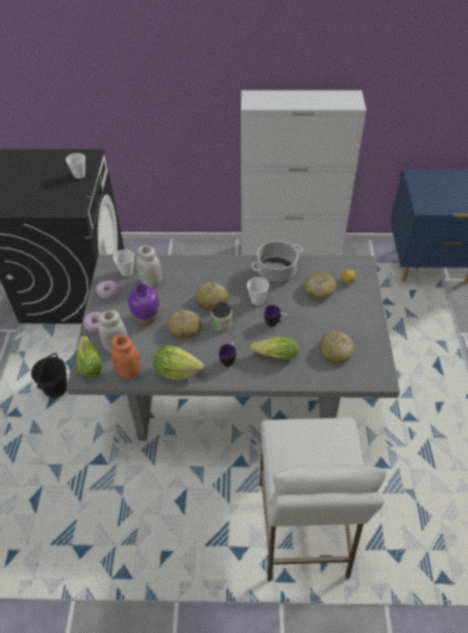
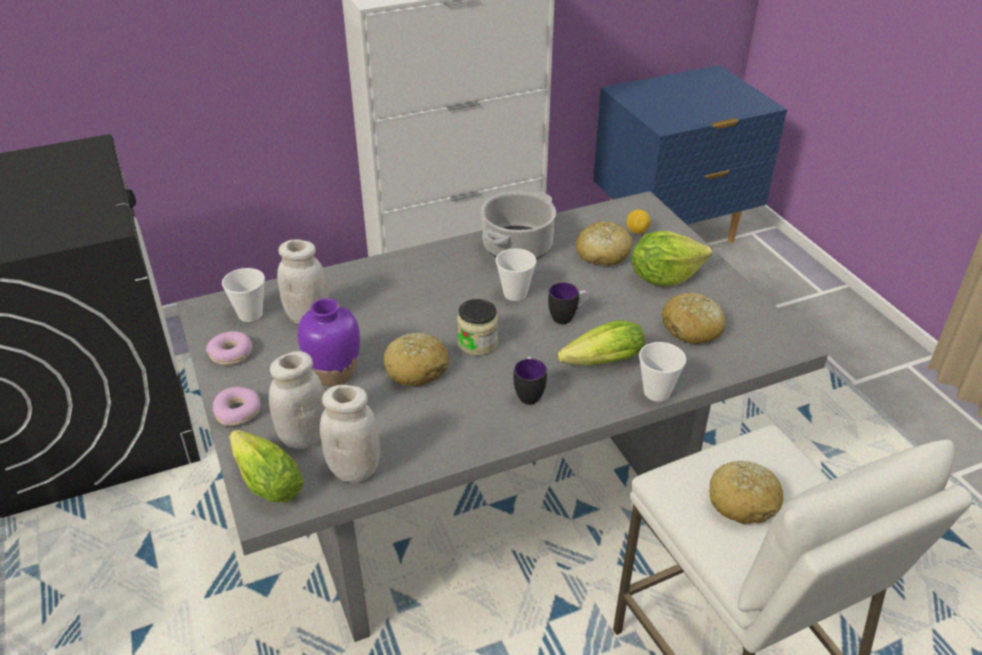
camera: 25 degrees left, 10 degrees down
(55, 389) = (137, 611): black bucket -> none
(79, 175) = (84, 178): cup -> cup (657, 392)
(128, 372) = (354, 470): orange jar -> white jar
(176, 371) = (446, 440): lettuce -> lettuce (664, 277)
(212, 300) = (438, 314): bread -> bread (743, 501)

